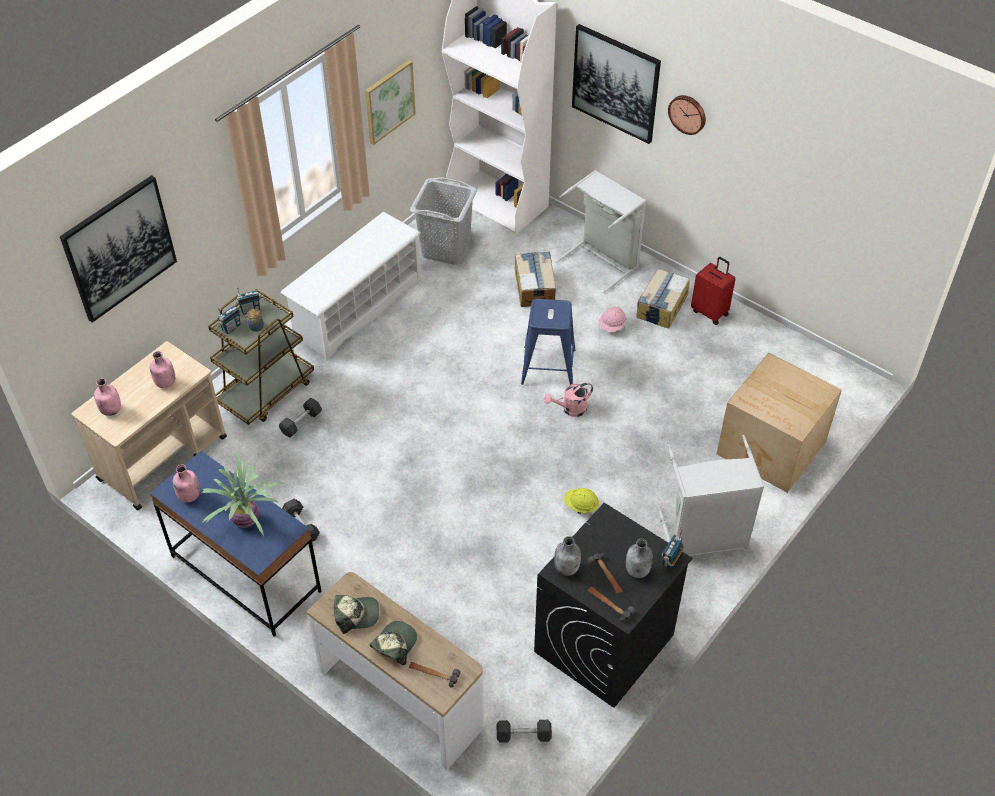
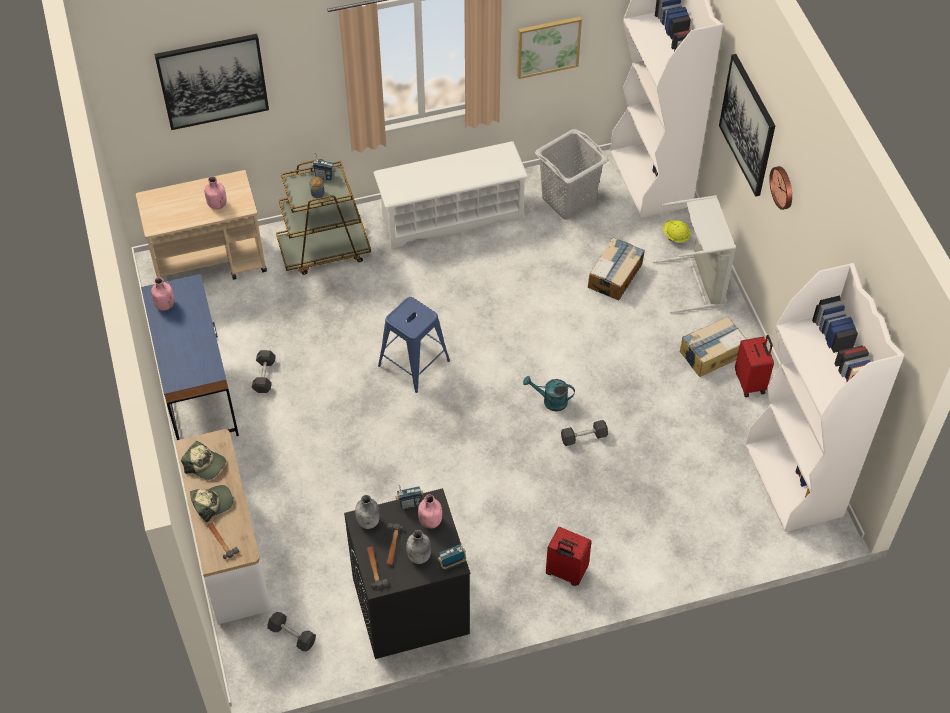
camera: 35 degrees right, 5 degrees up
(111, 410) = (164, 205): pink bottle -> pink bottle (430, 521)
(231, 328) = (298, 184): radio -> radio (409, 503)
(246, 521) = (187, 347): potted plant -> none
(301, 422) = (330, 291): grey dumbbell -> grey dumbbell (584, 437)
(548, 367) = (564, 354): blue stool -> blue stool (414, 363)
(570, 409) = (550, 401): pink watering can -> turquoise watering can
(580, 506) = (488, 487): yellow hard hat -> yellow hard hat (675, 236)
(612, 326) = (650, 348): pink hard hat -> none
(704, 537) = (565, 572): grey laundry basket -> red suitcase
(771, 449) = (692, 534): cardboard box -> none
(807, 366) = (794, 481): none -> white bookcase

